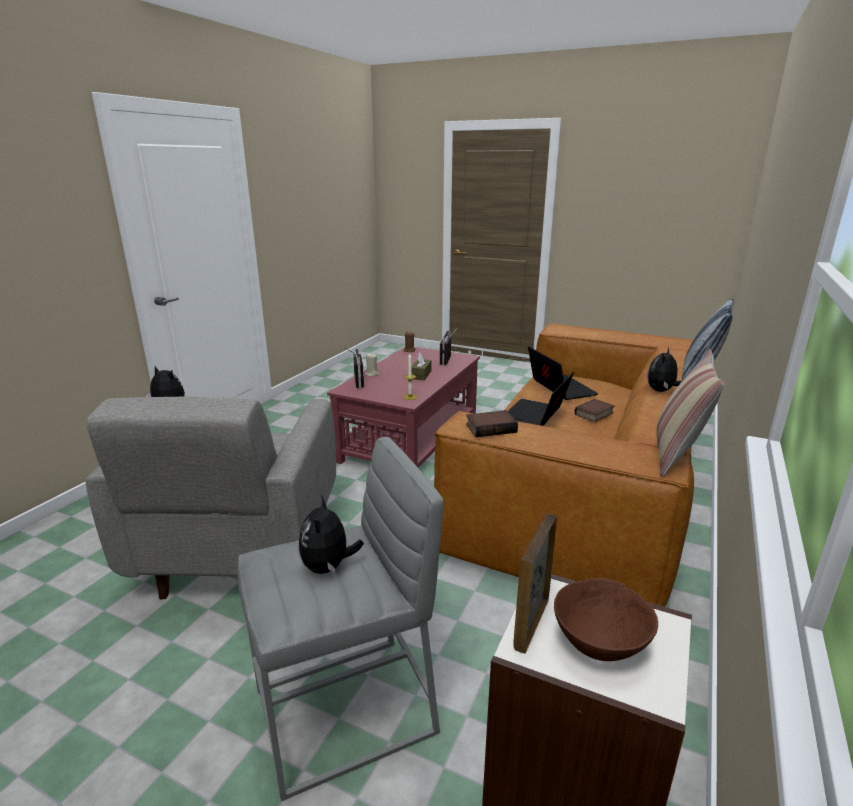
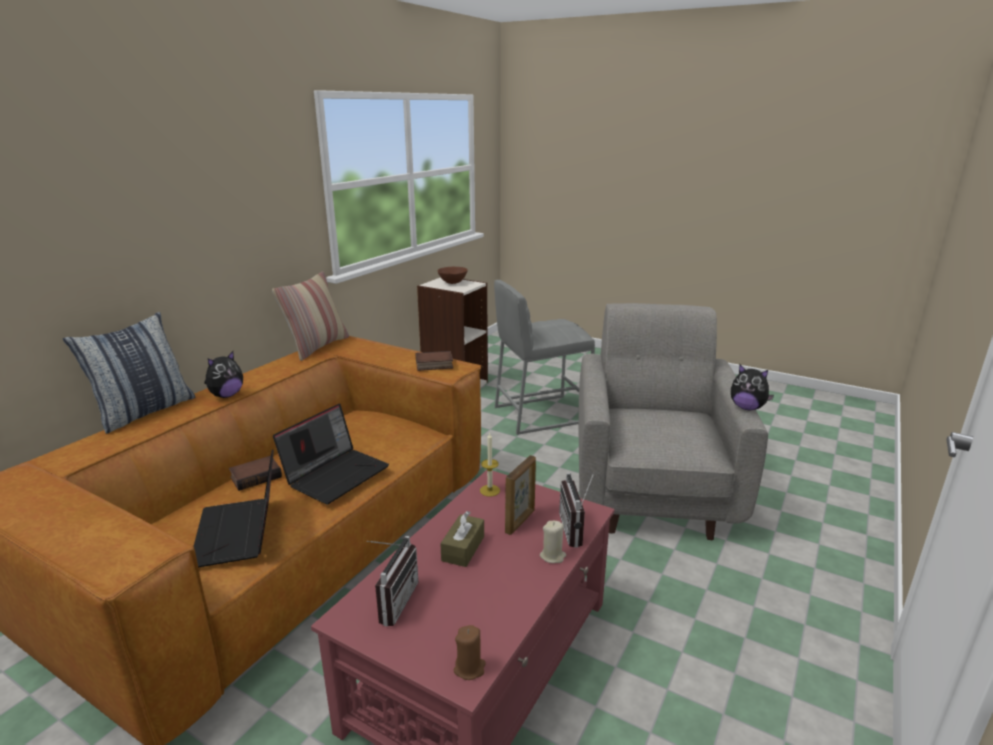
camera: 175 degrees left, 0 degrees up
(328, 567) = (545, 327): plush toy -> none
(531, 624) = (471, 285): picture frame -> picture frame (520, 521)

